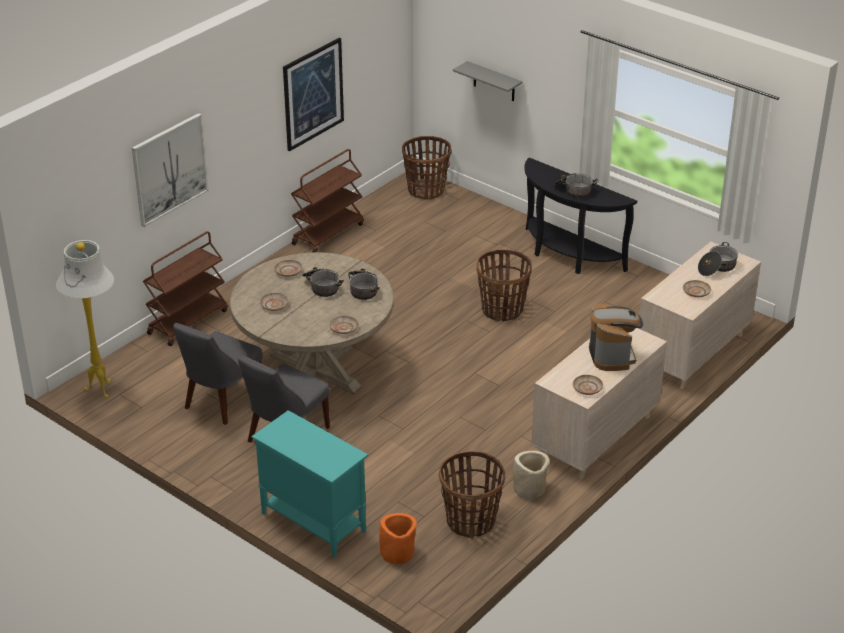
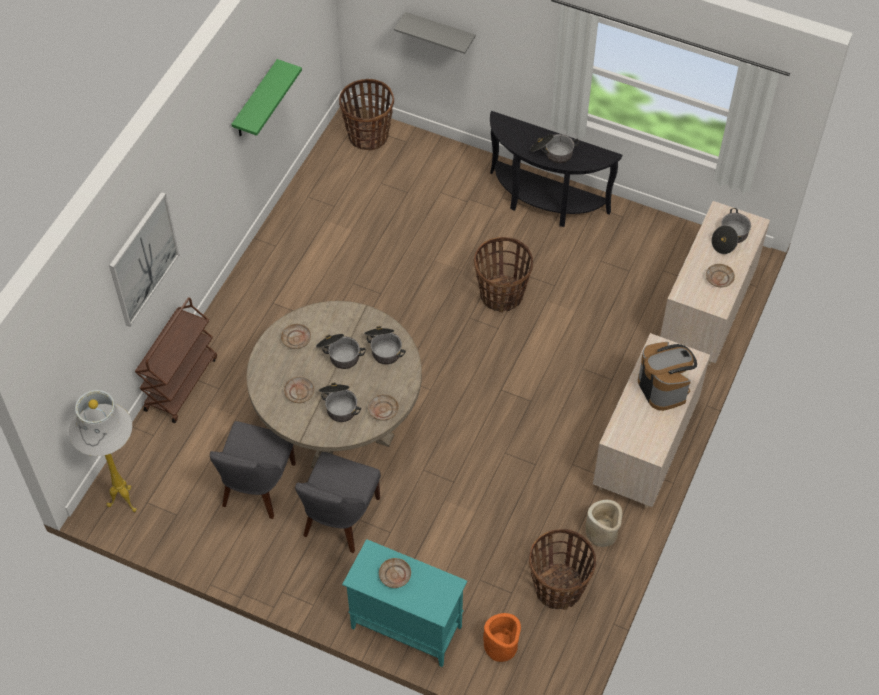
camera: 15 degrees left, 20 degrees up
(306, 319) = (339, 405): none -> cooking pot
(313, 94) = (255, 101): picture -> green shelf
(328, 233) = (285, 222): brown cart -> none
(587, 388) = (653, 439): beige plate -> beige plate (395, 575)

